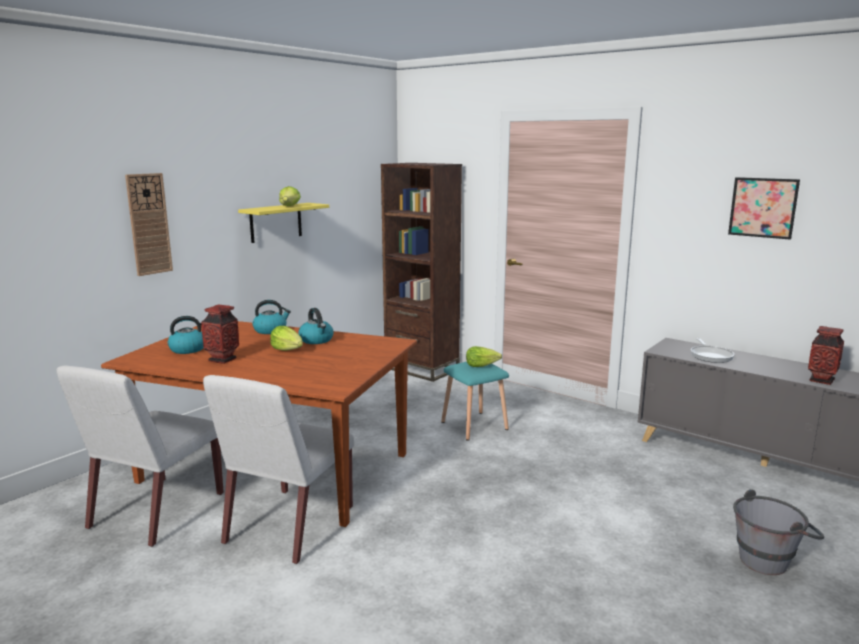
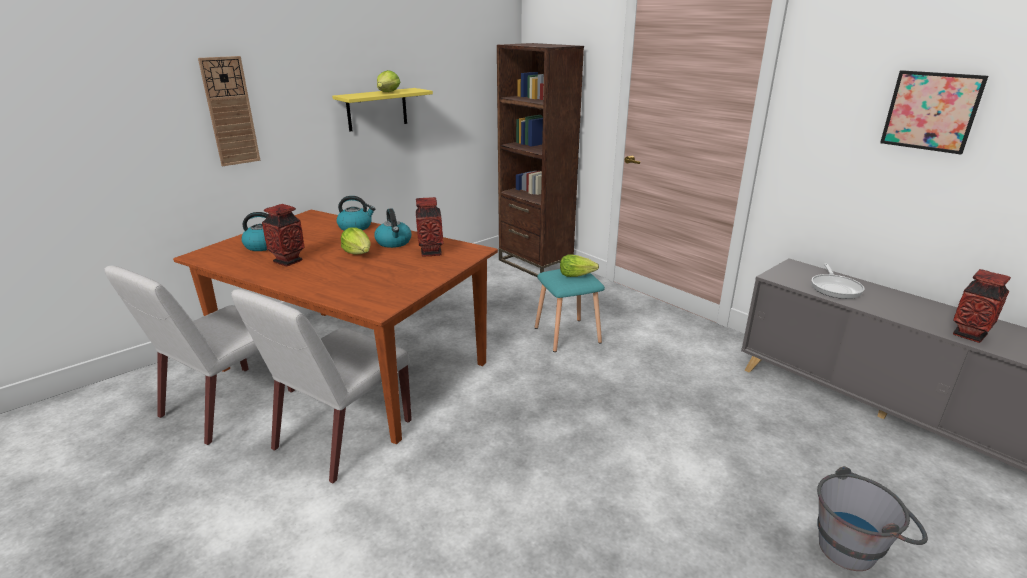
camera: 10 degrees right, 10 degrees up
(357, 346) = (431, 252): none -> vase

